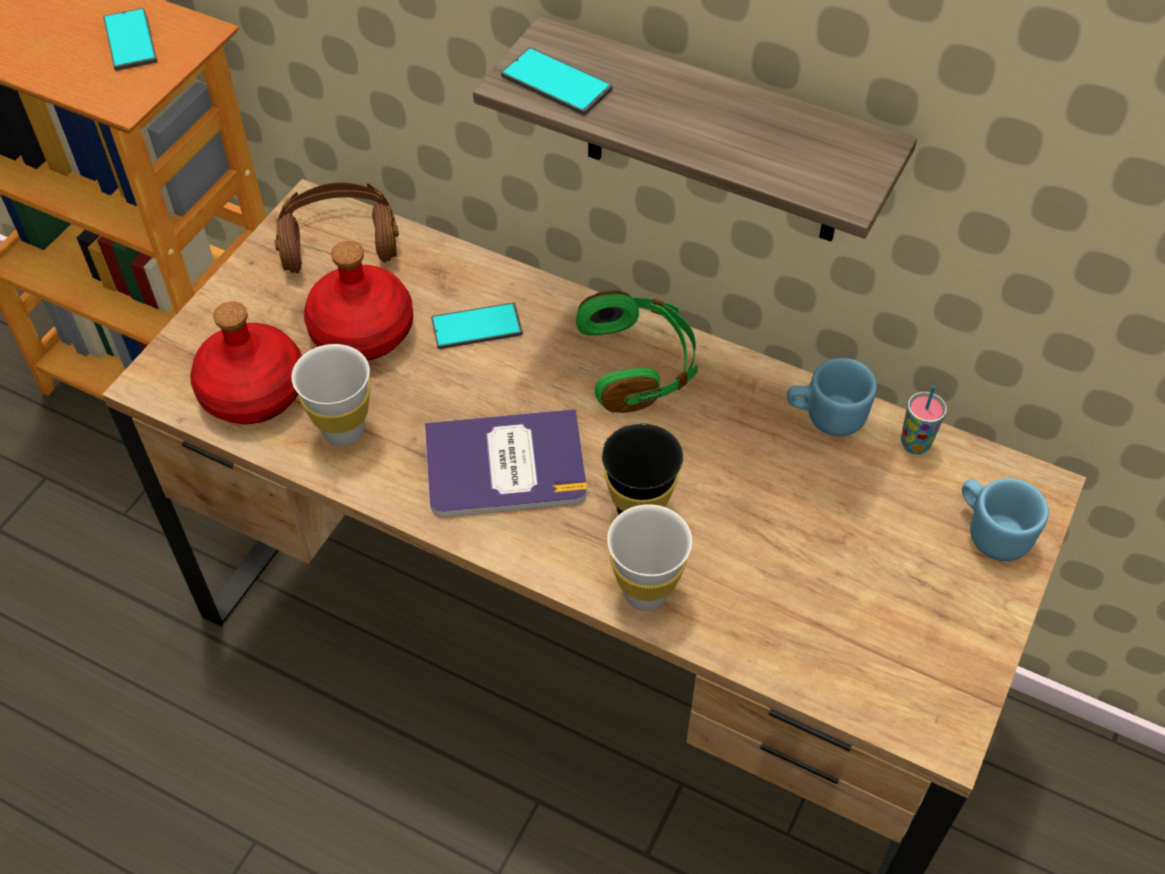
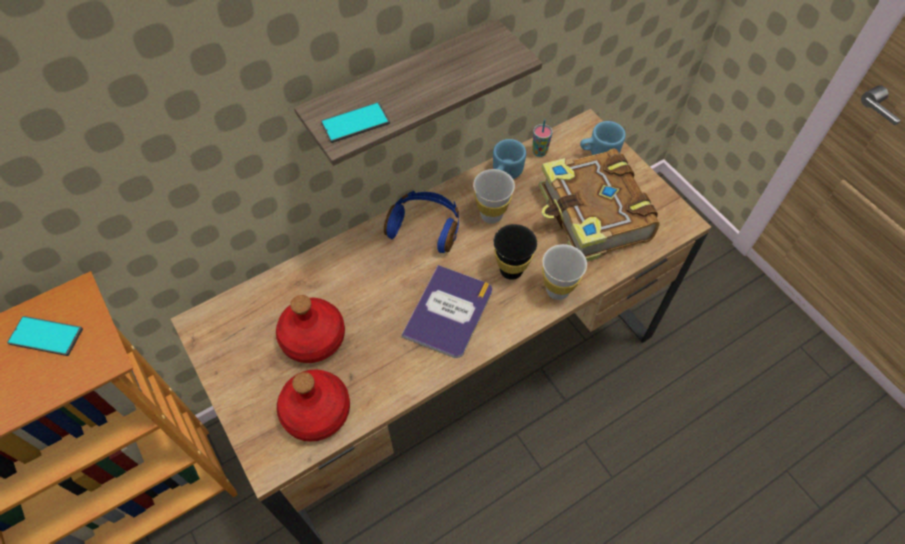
camera: 60 degrees left, 5 degrees up
(339, 240) = (236, 320): brown headphones -> none
(343, 431) = (376, 377): white cup -> white cup (491, 215)
(477, 327) = (350, 283): phone -> none
(638, 364) = (425, 227): green headphones -> blue headphones
(837, 581) = (592, 217): none -> book

